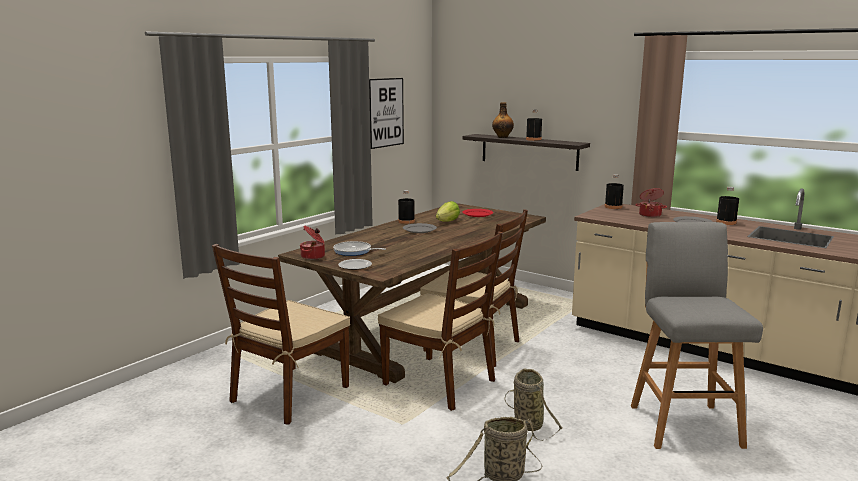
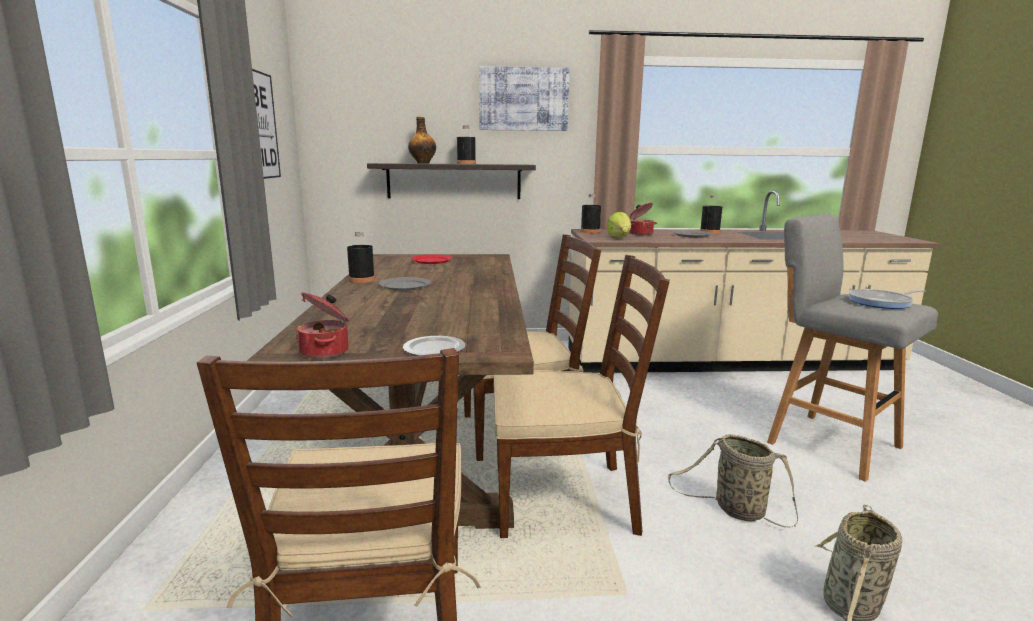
camera: 40 degrees left, 0 degrees up
(354, 251) = (380, 329): frying pan -> frying pan (882, 302)
(447, 221) = (417, 272): lettuce -> lettuce (619, 237)
(585, 88) = (523, 99): none -> picture

